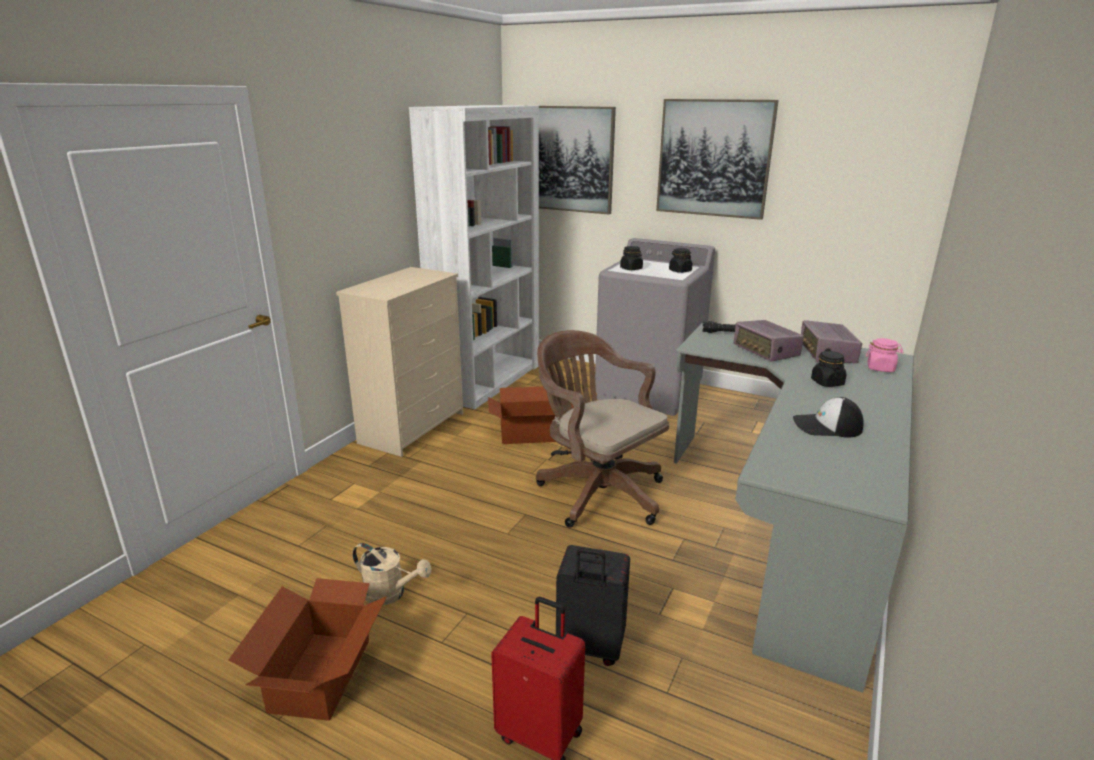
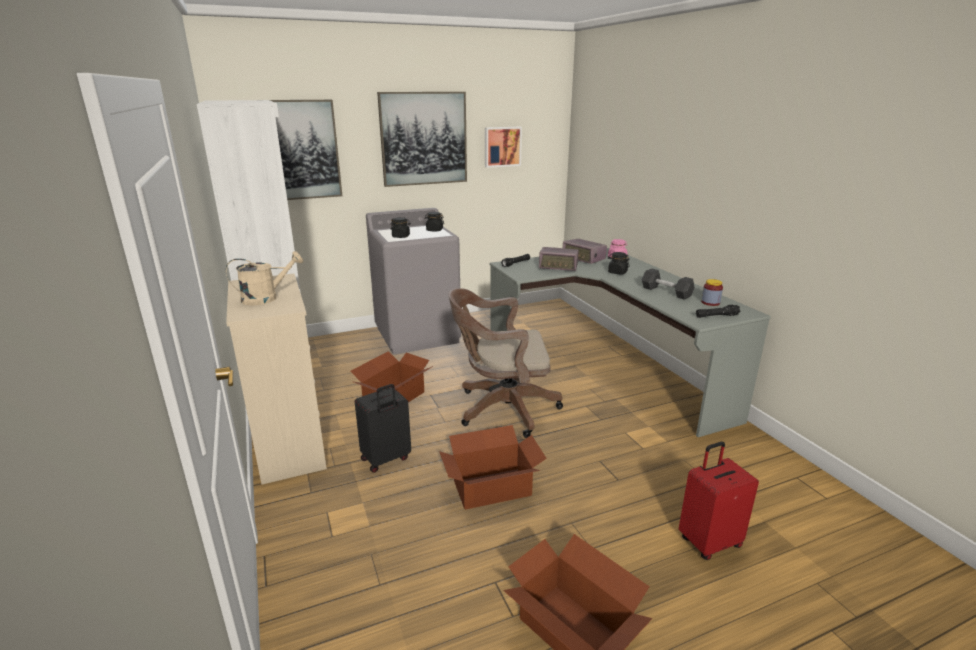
camera: 50 degrees left, 0 degrees up
(391, 594) = (512, 552): beige watering can -> beige watering can (266, 298)
(466, 542) = (491, 488): none -> cardboard box
(589, 648) = (650, 487): black suitcase -> black suitcase (386, 459)
(812, 478) = (716, 316): none -> black flashlight
(826, 178) = (502, 146): none -> picture
(827, 426) = (666, 292): cap -> grey dumbbell
(855, 463) = (710, 302): none -> jar

